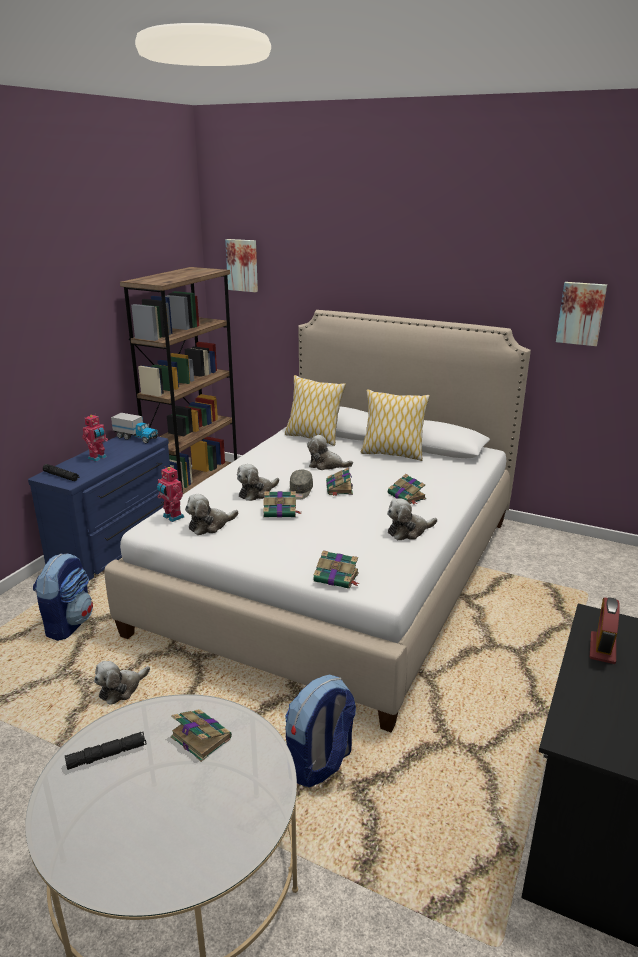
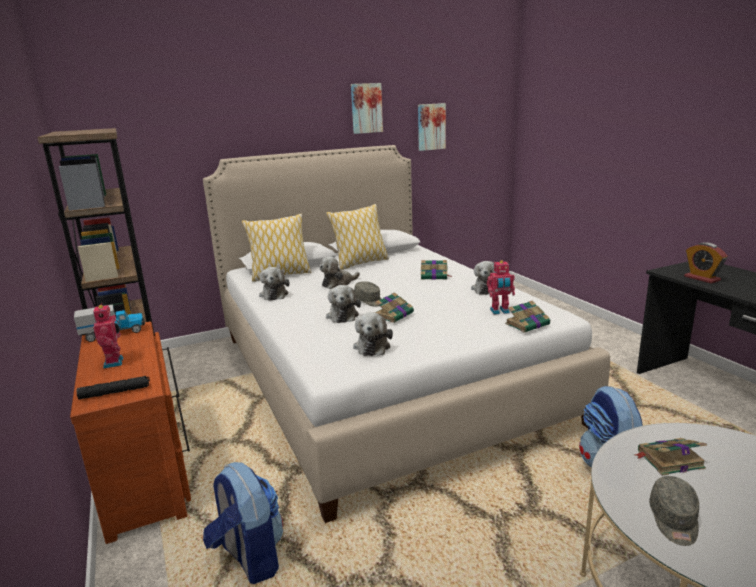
camera: 50 degrees left, 5 degrees down
(107, 755) = (674, 520): black flashlight -> grey cap
(118, 545) = (148, 471): blue dresser -> brown dresser
(121, 689) = (416, 552): plush toy -> plush toy (274, 294)
(172, 517) = (329, 357): toy robot -> toy robot (500, 311)
(242, 265) = (110, 127): picture -> picture (366, 108)
(339, 488) = (387, 289): book -> none

